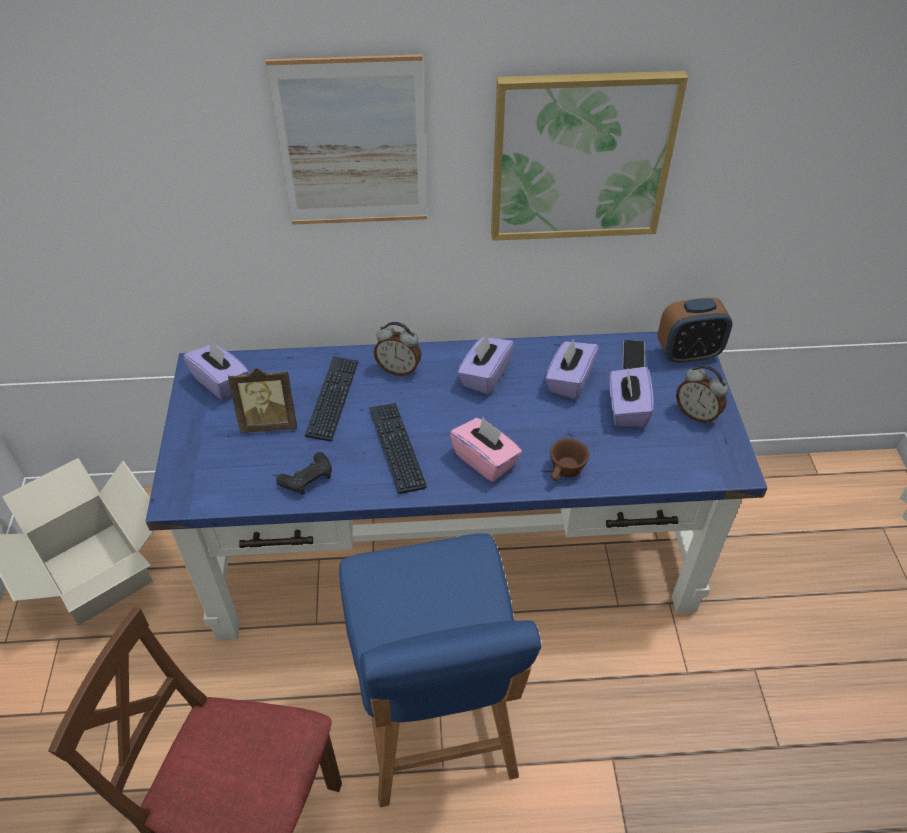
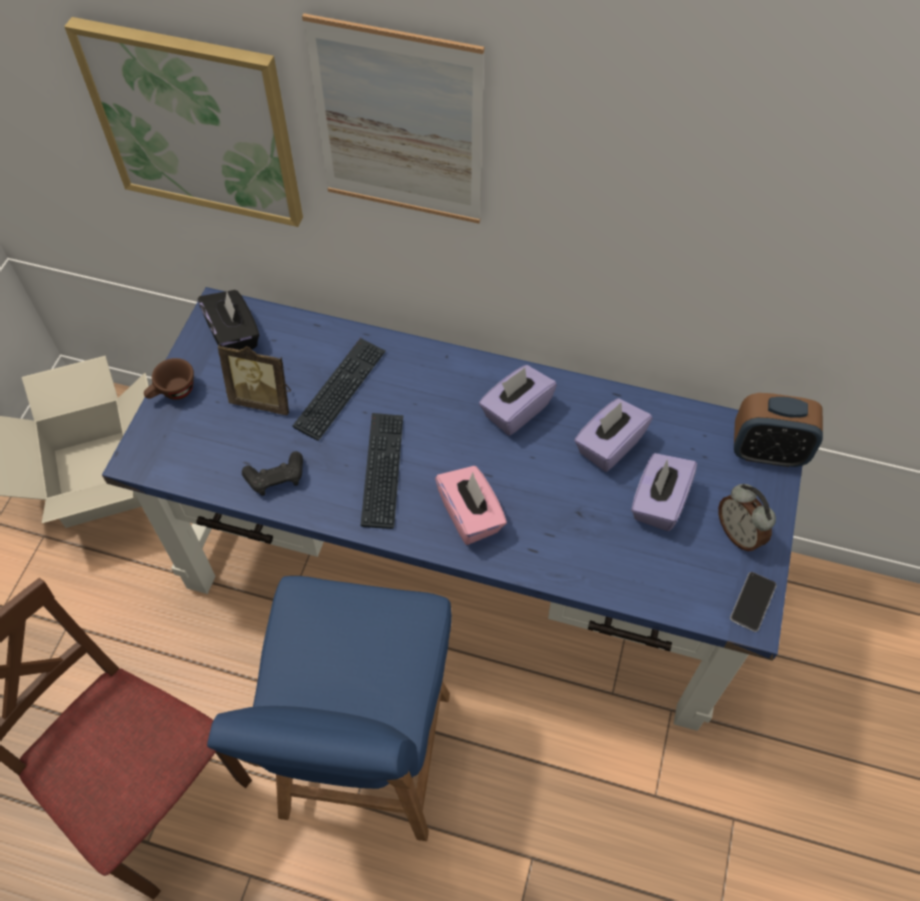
camera: 20 degrees right, 10 degrees up
(221, 382) = (234, 335): purple tissue box -> black tissue box
(399, 369) = (425, 374): alarm clock -> none
(565, 472) = (551, 558): brown cup -> brown cup (173, 393)
(581, 157) = (670, 202): picture -> picture (195, 123)
(633, 357) = (699, 437): phone -> phone (753, 602)

